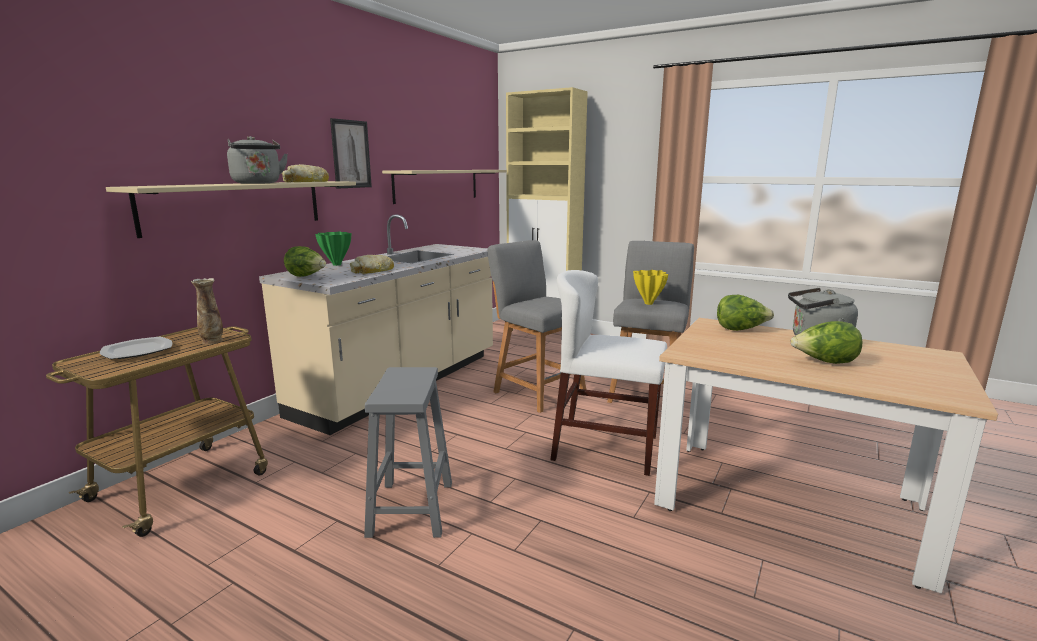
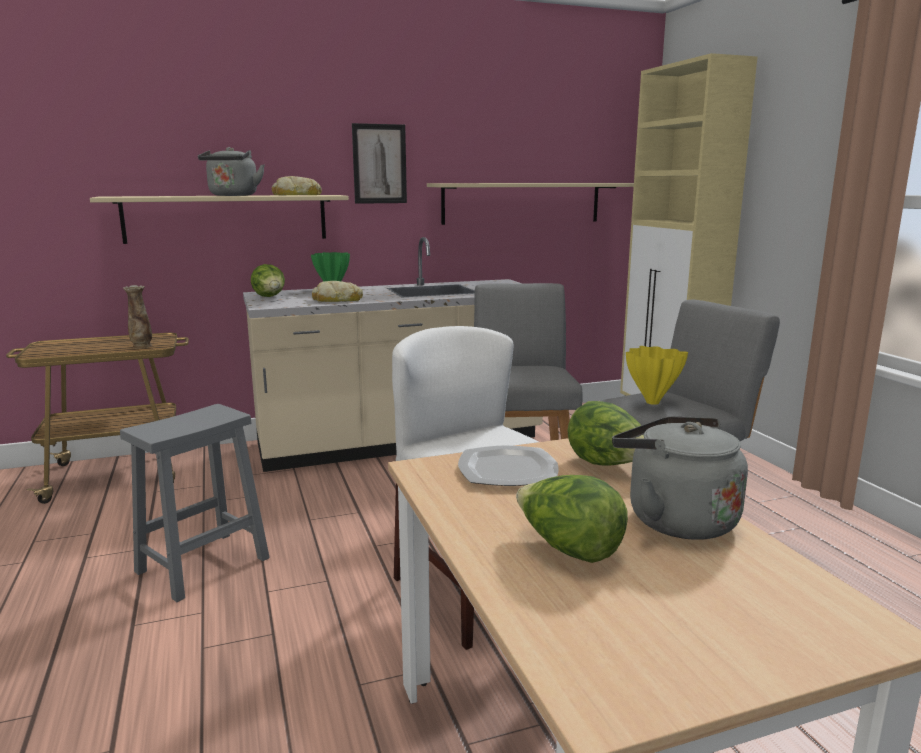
camera: 40 degrees right, 0 degrees up
(137, 351) = (86, 343): plate -> plate (507, 470)

